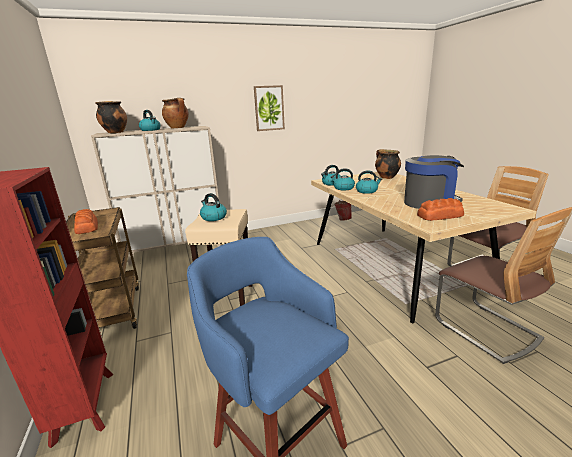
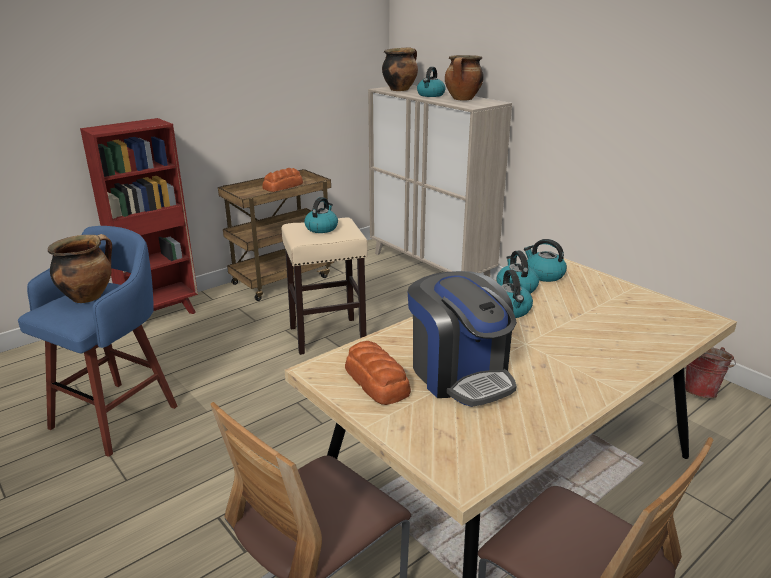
camera: 70 degrees right, 5 degrees up
(269, 108) = (621, 95): picture -> none
(386, 177) = (652, 325): cooking pot -> cooking pot (88, 296)

